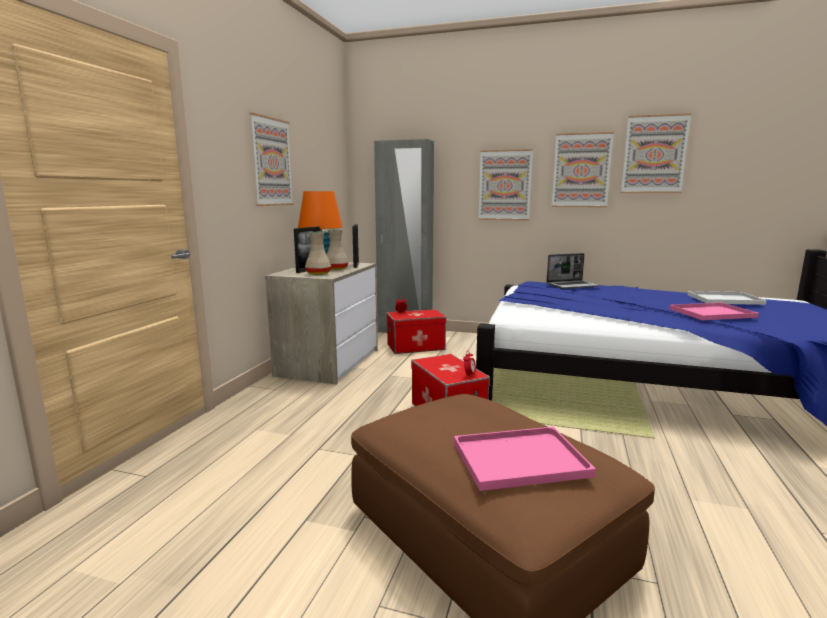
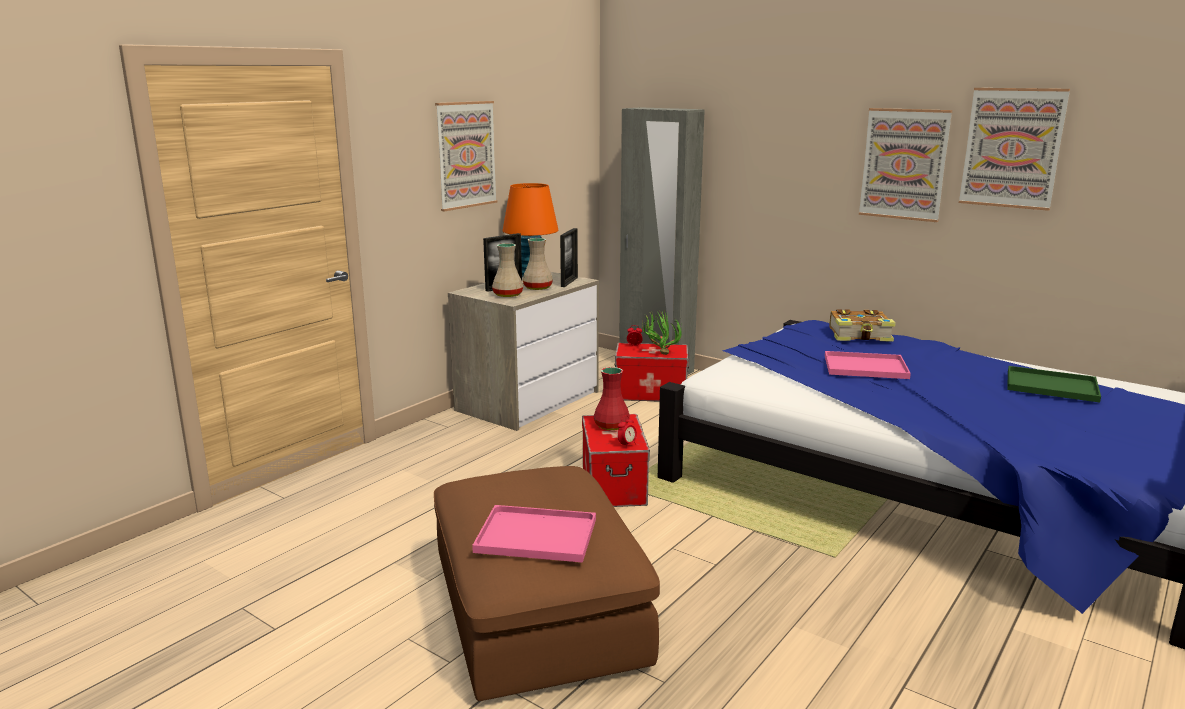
camera: 20 degrees right, 5 degrees up
(423, 315) = (659, 353): none -> potted plant
(442, 363) = (612, 425): none -> red vase
(505, 185) = (797, 177): picture -> none
(572, 285) = (860, 335): laptop -> book
(712, 313) = (981, 406): pink tray -> pink tray (867, 367)
(724, 299) = (1049, 386): white tray -> green tray

